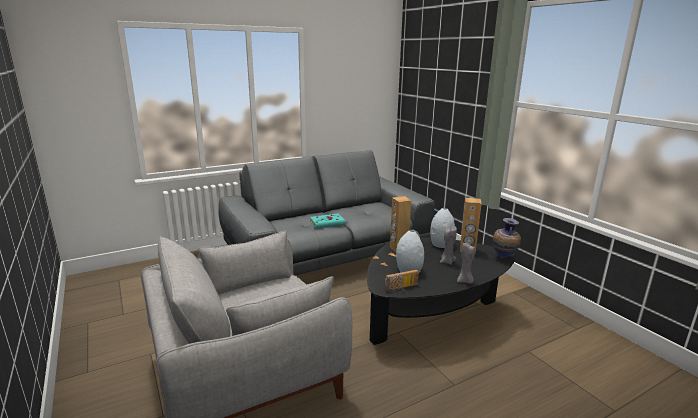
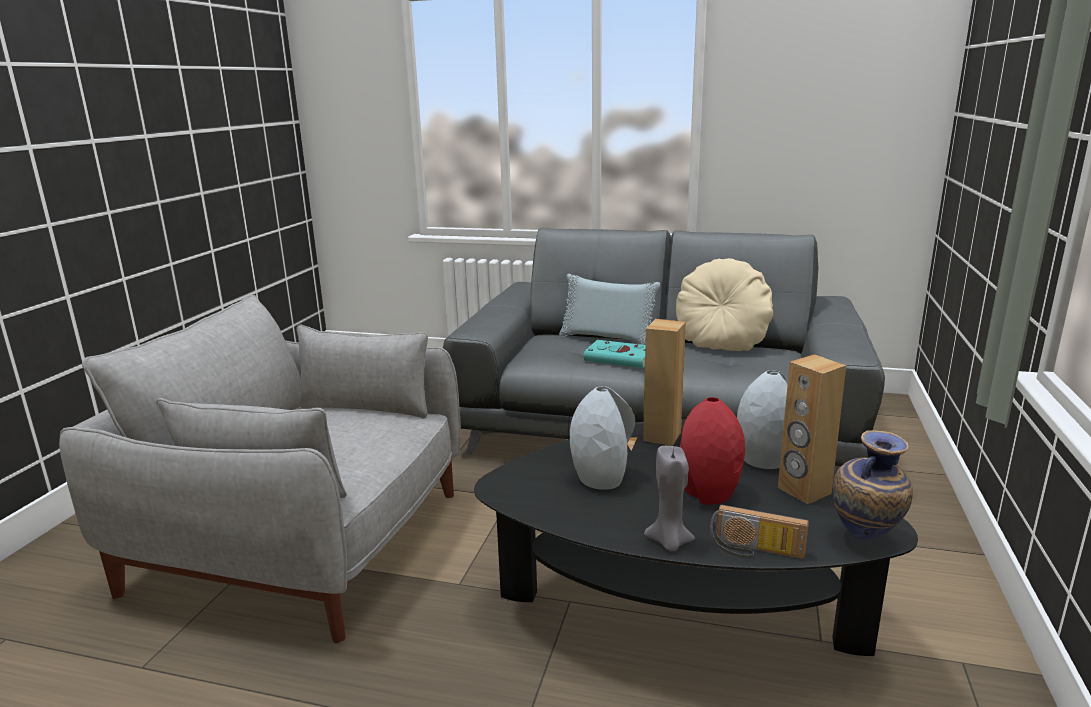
camera: 45 degrees right, 0 degrees up
(304, 216) = (607, 339): none -> blue pillow
(354, 207) = (721, 346): none -> beige pillow
(402, 288) = (528, 500): radio -> radio (755, 551)
(447, 262) = (708, 493): grey candle -> red vase

